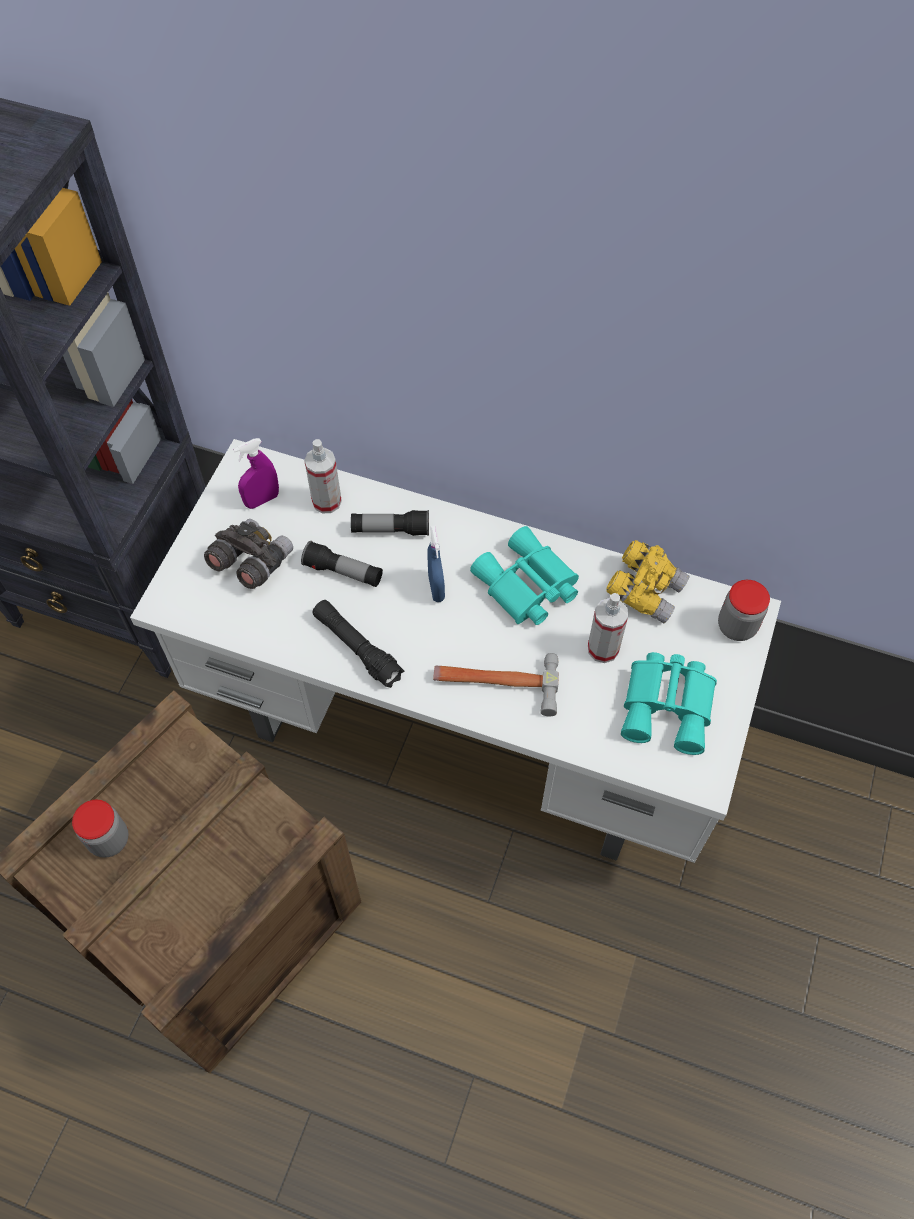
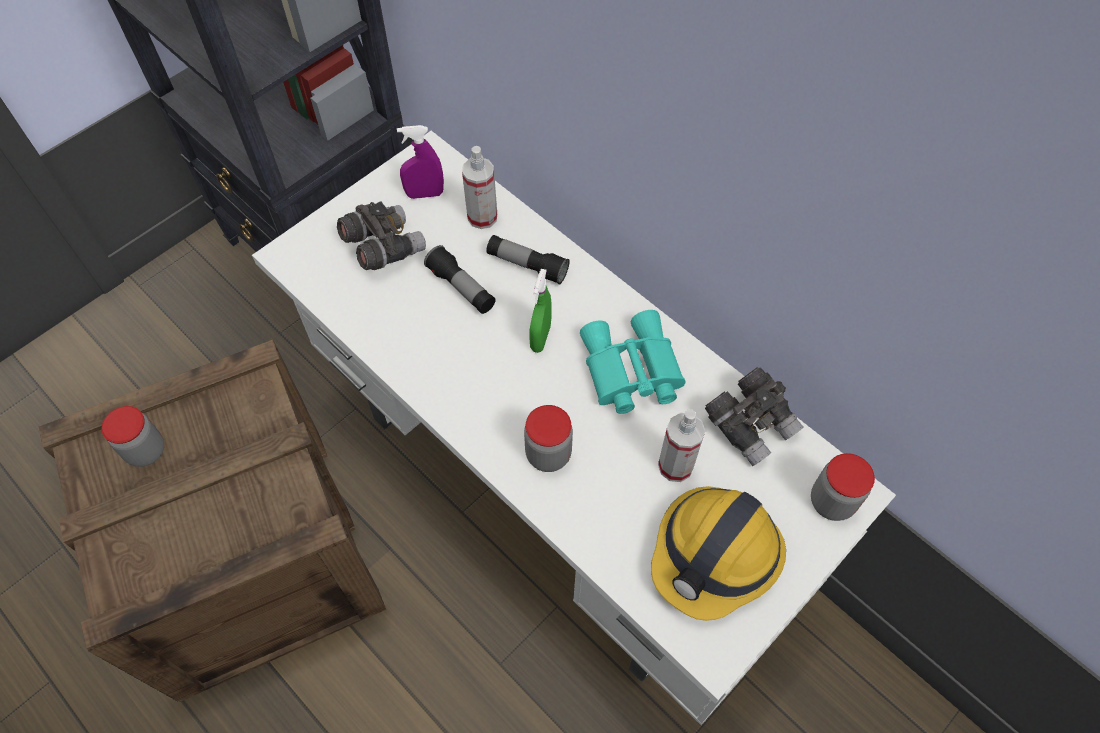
camera: 25 degrees right, 0 degrees up
(357, 648) = (434, 365): black flashlight -> none
(436, 588) = (540, 338): blue spray bottle -> green spray bottle
(495, 683) = (548, 454): hammer -> jar
(645, 590) = (750, 424): yellow binoculars -> grey binoculars
(669, 706) = (715, 555): turquoise binoculars -> hard hat

